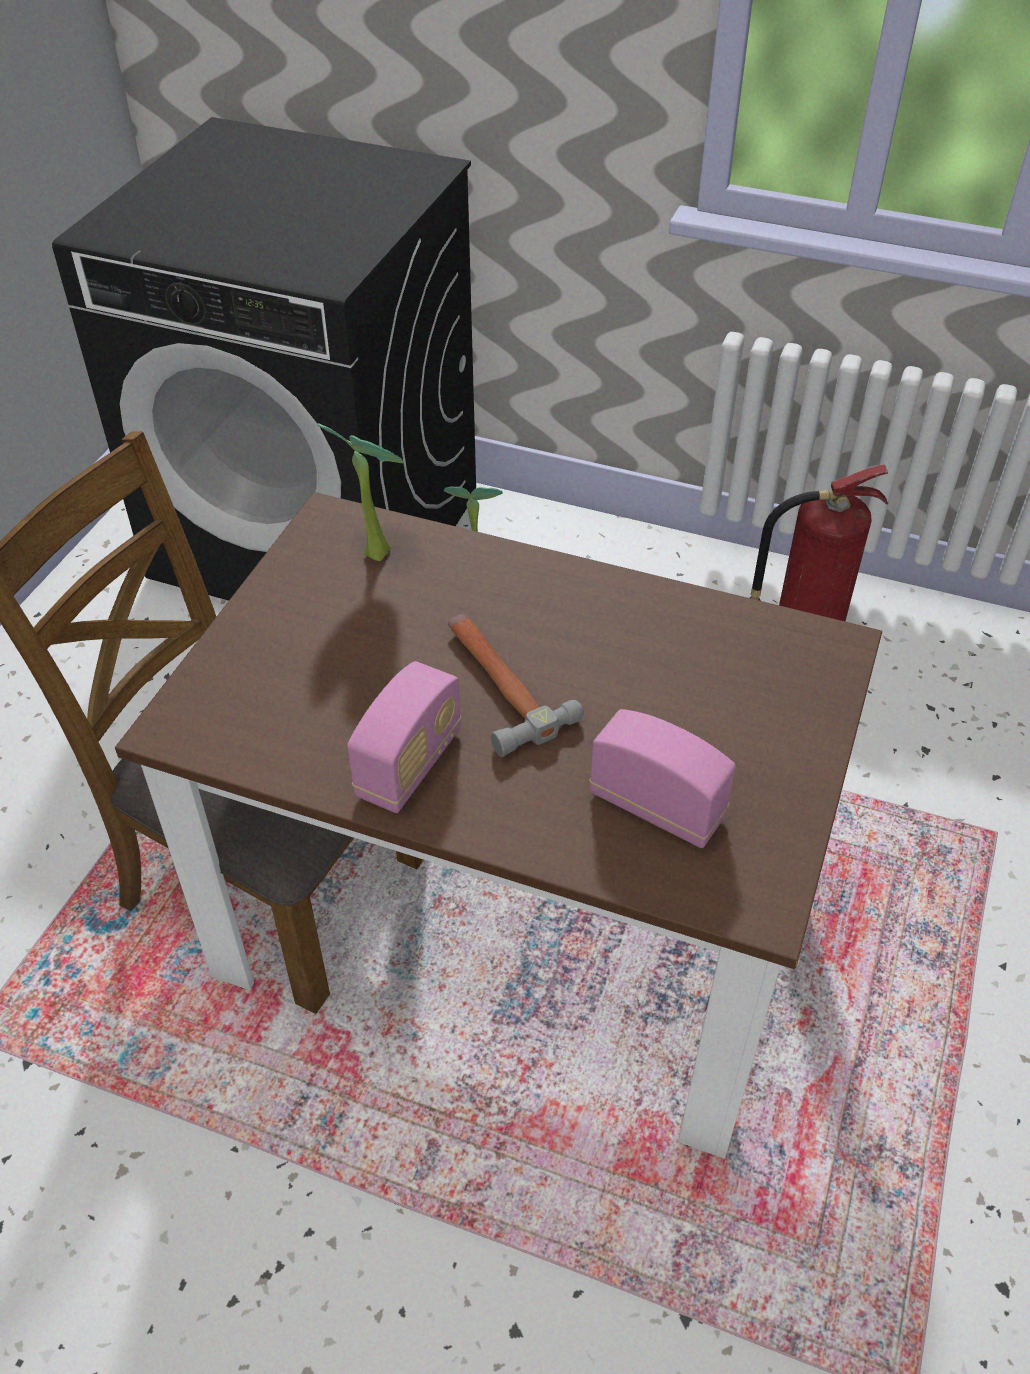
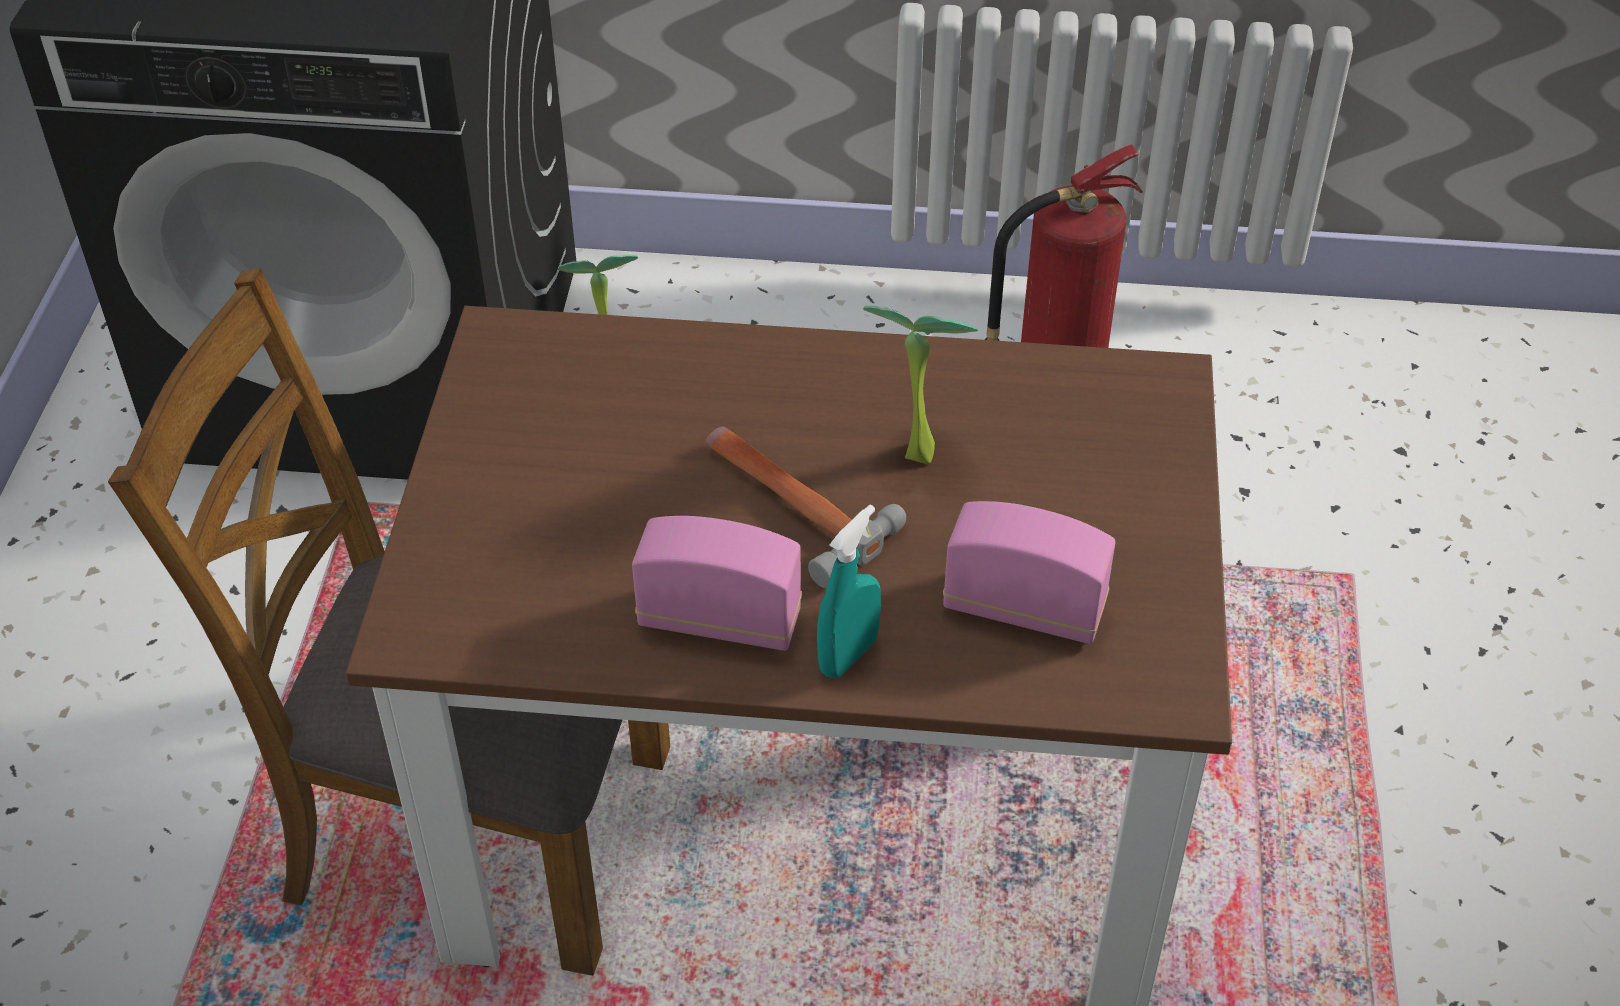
camera: 15 degrees left, 0 degrees up
(376, 549) = (575, 365): potted plant -> potted plant (915, 448)
(409, 765) = (719, 620): radio -> radio turned 90 degrees counterclockwise
(499, 815) = (848, 656): none -> turquoise spray bottle

